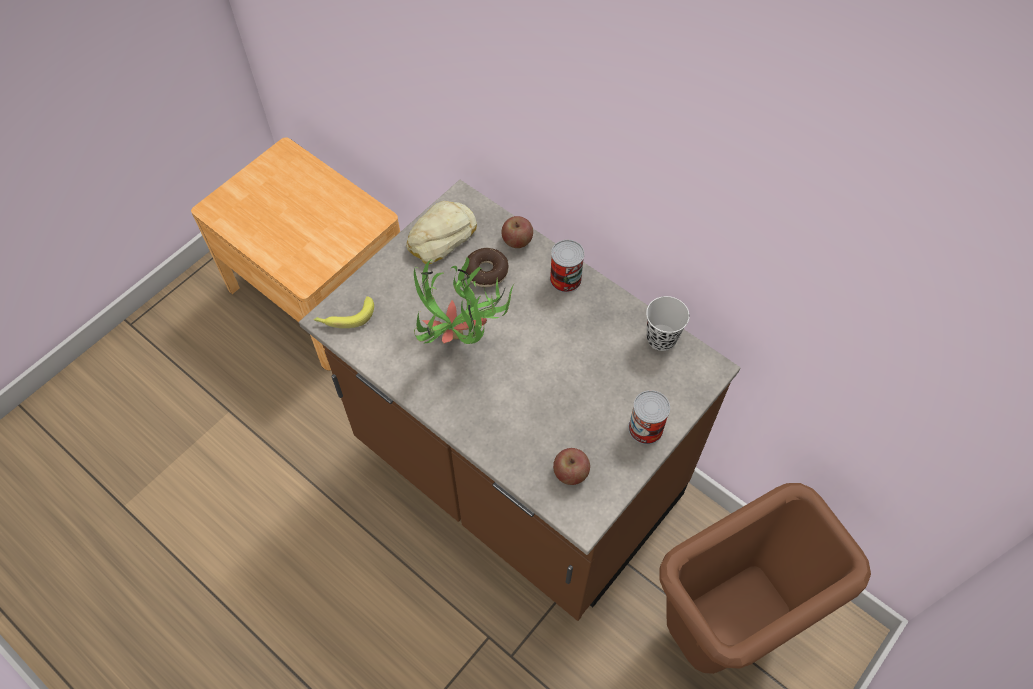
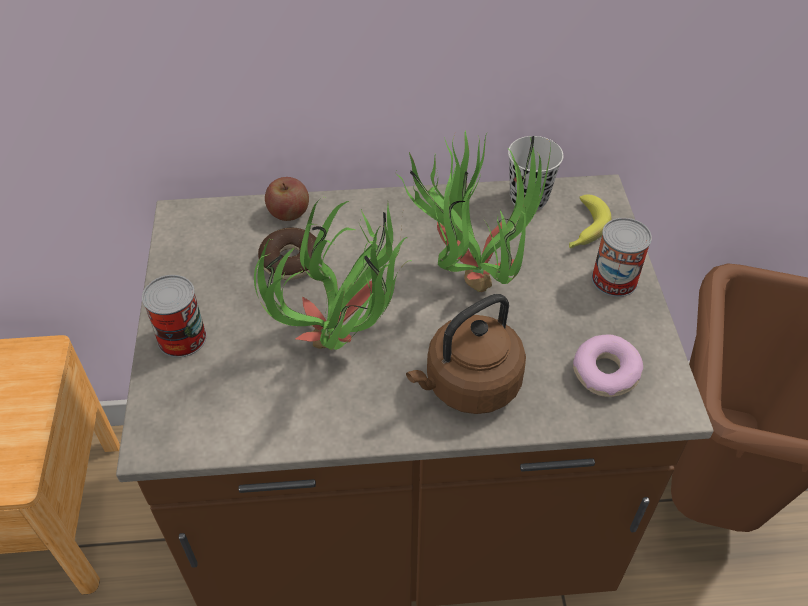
camera: 45 degrees left, 10 degrees down
(345, 317) = (175, 422): banana -> banana (583, 230)
(439, 236) = (198, 264): bread -> none
(493, 417) = (468, 385): none -> brown kettle
(565, 279) = (379, 212): can -> can (182, 338)
(570, 357) = (470, 273): none -> potted plant
(570, 472) = (605, 372): apple -> donut

